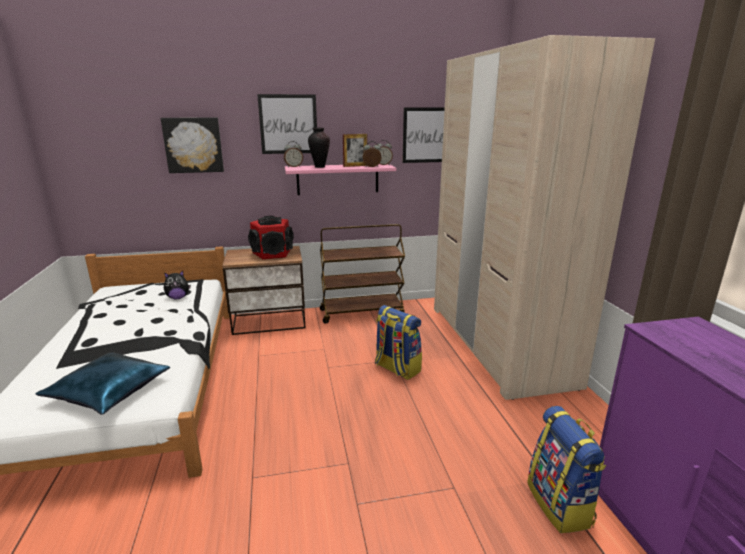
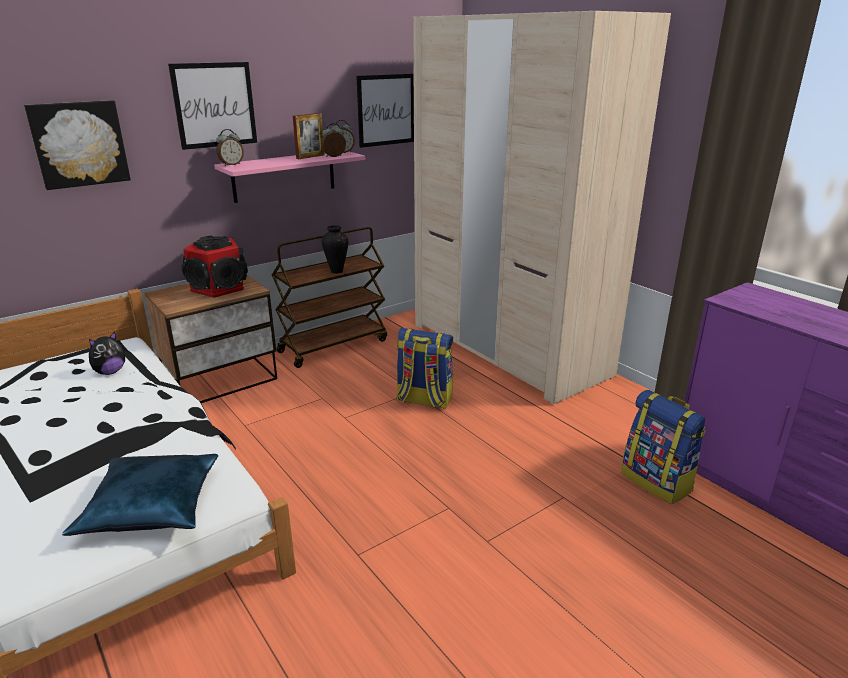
camera: 25 degrees left, 5 degrees up
(319, 167) = (267, 162): vase -> vase (336, 271)

